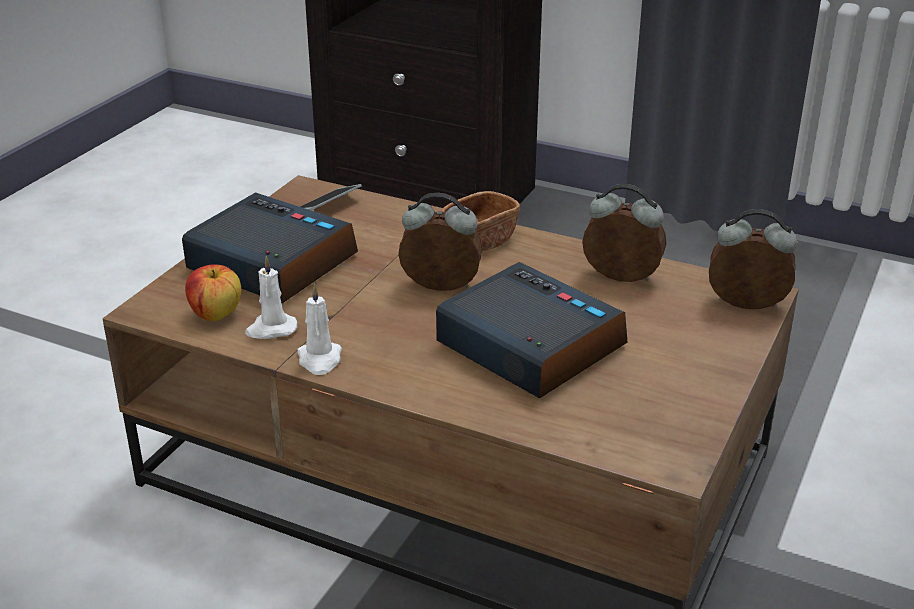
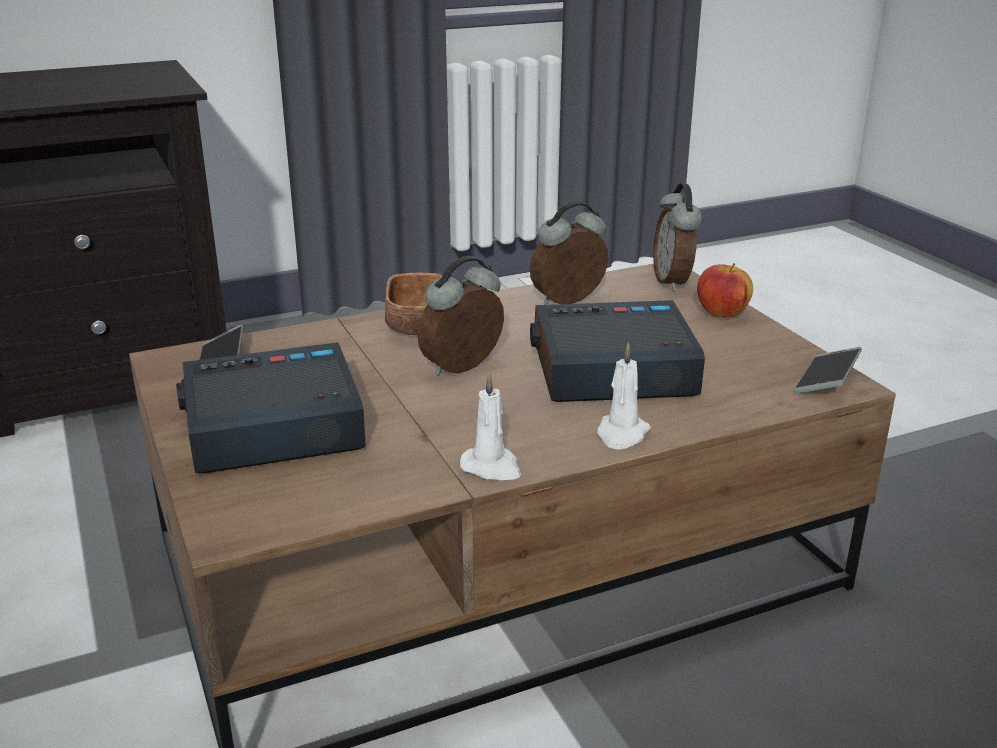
camera: 50 degrees left, 5 degrees down
(216, 314) = (314, 492): apple -> apple (722, 313)
(271, 329) = (396, 472): white candle -> white candle (621, 434)
(668, 452) = (826, 379): none -> phone
(746, 307) = (673, 282): alarm clock -> alarm clock turned 60 degrees counterclockwise

